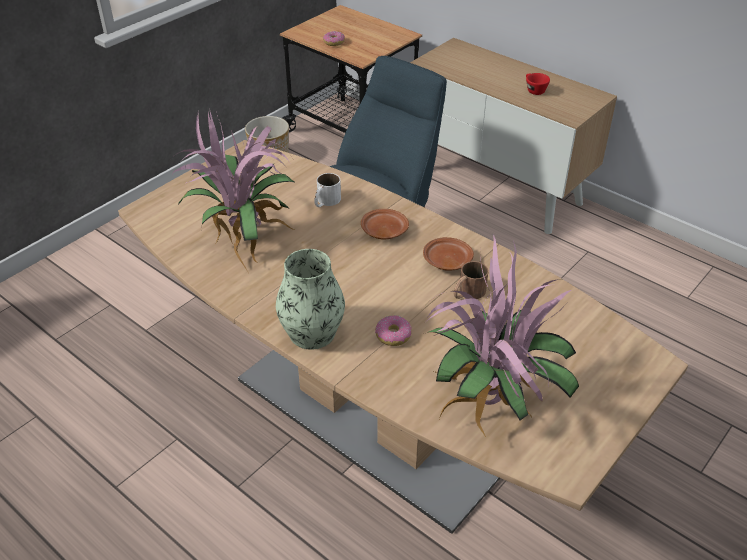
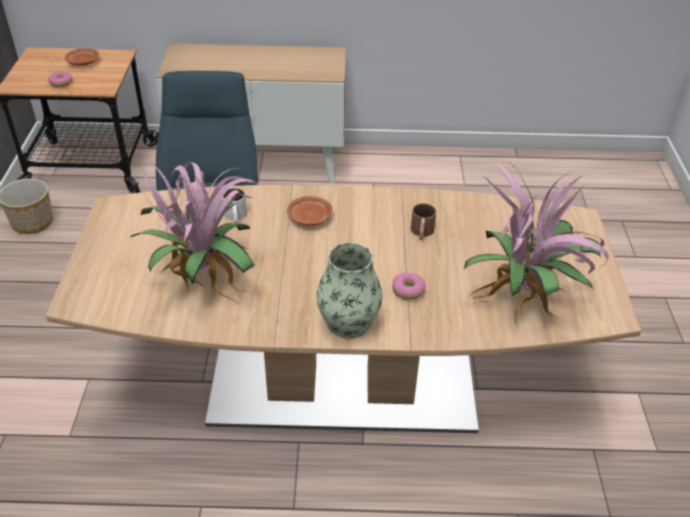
camera: 40 degrees left, 0 degrees up
(446, 261) = (381, 217): brown plate -> brown plate (82, 62)
(533, 90) = (282, 64): red cup -> none

